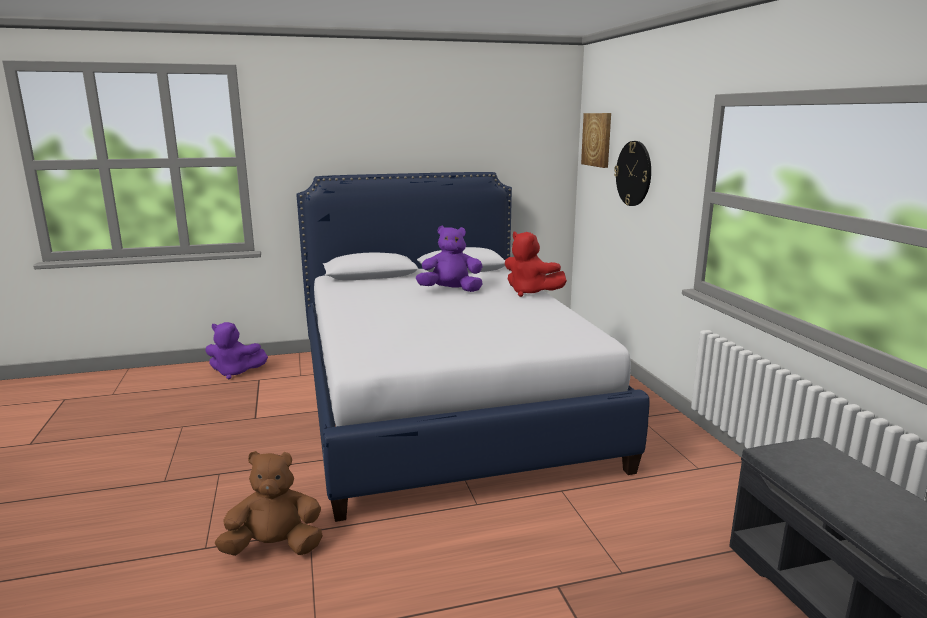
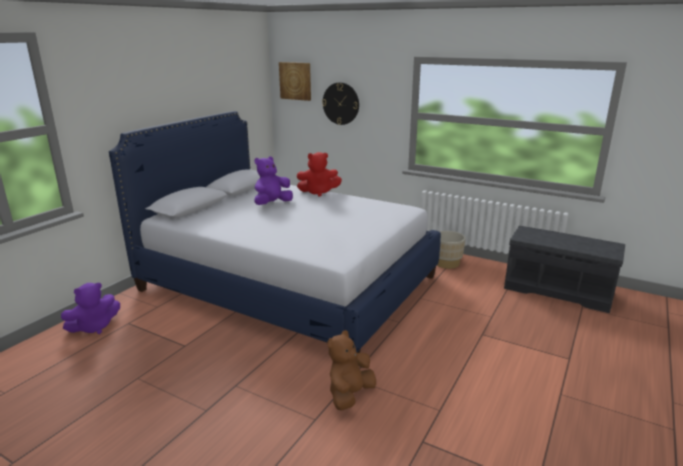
camera: 45 degrees left, 5 degrees up
(694, 466) = (447, 263): none -> beige planter

